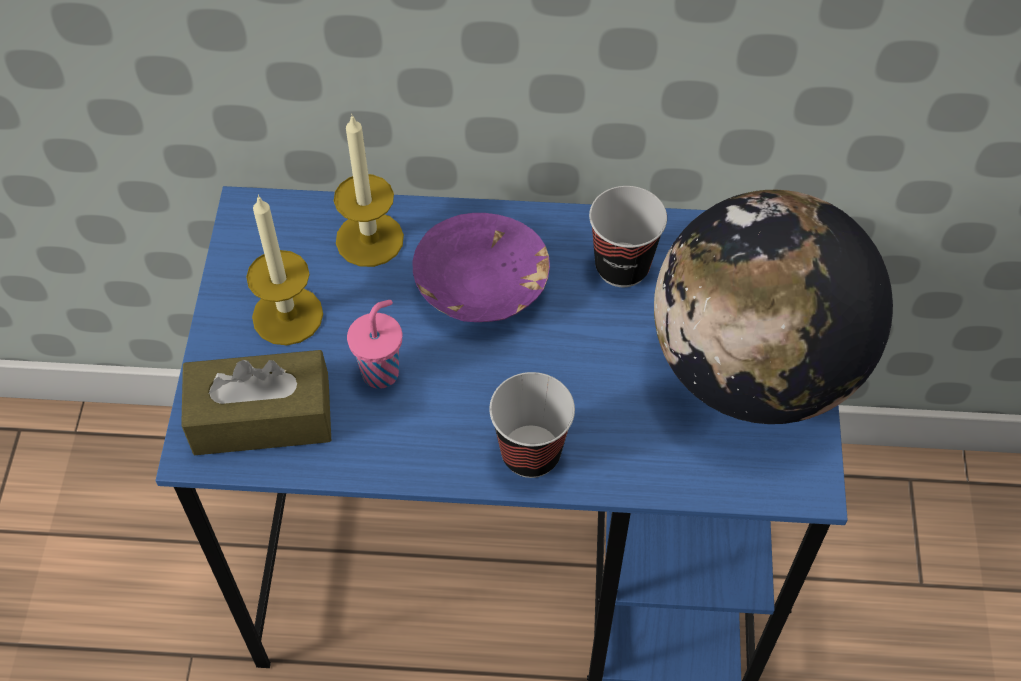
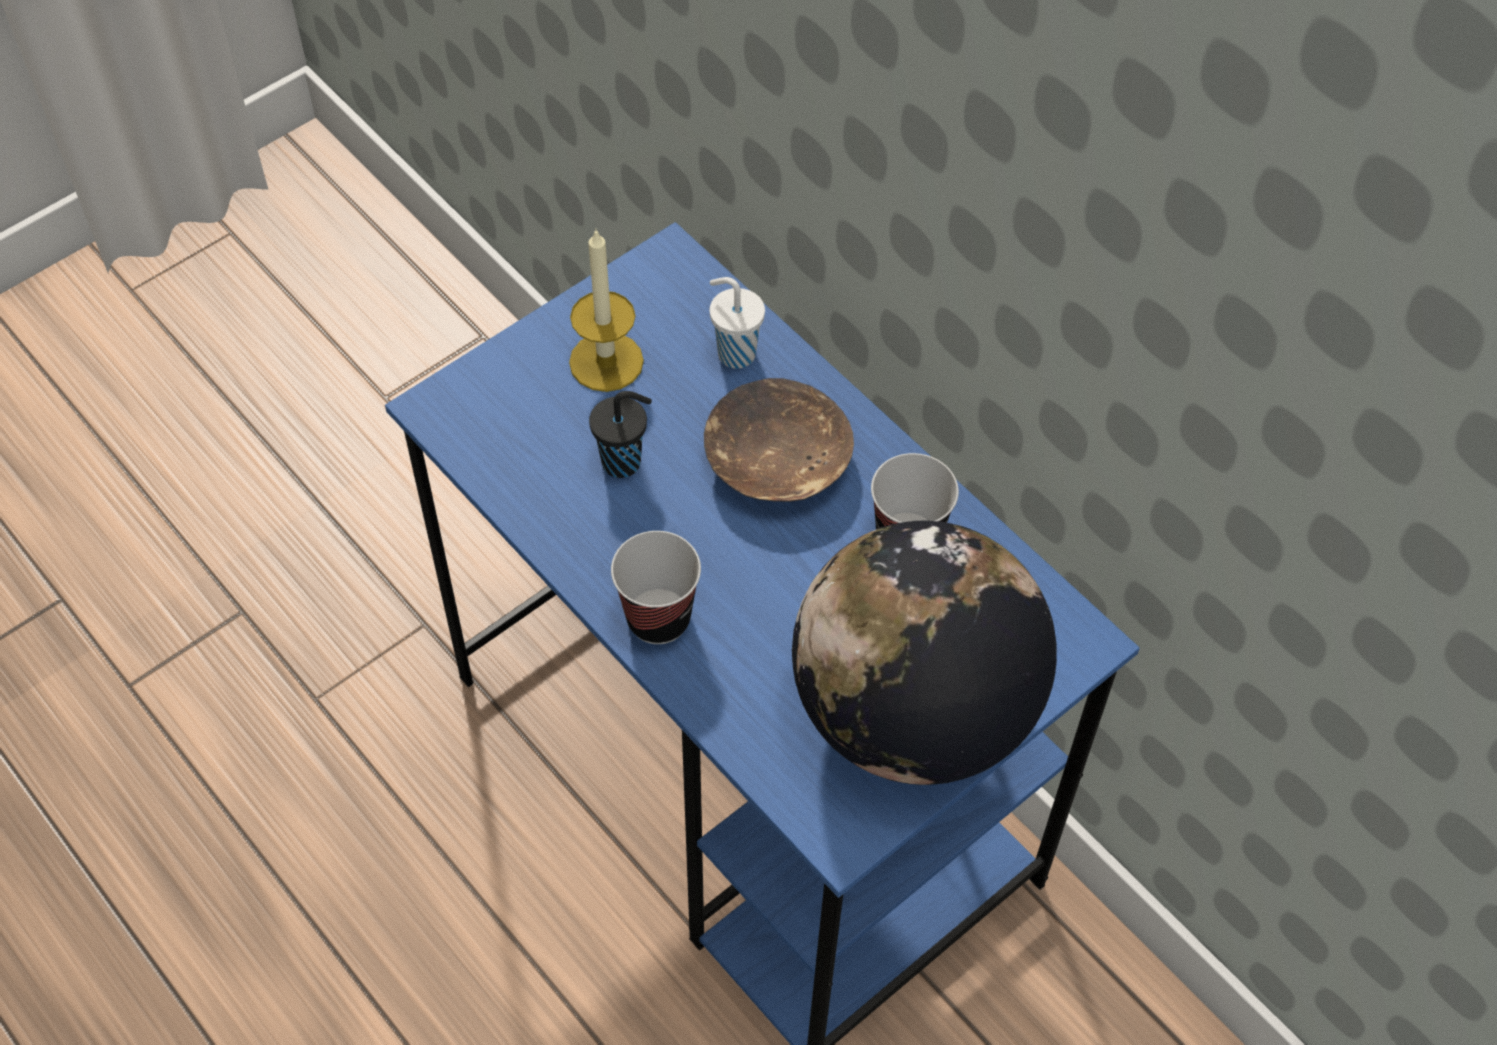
camera: 45 degrees right, 0 degrees up
(262, 417) = (502, 422): brown tissue box -> none
(369, 239) = (734, 353): candle -> white cup
(382, 371) = (624, 462): pink cup -> black cup
(482, 285) = (776, 461): purple bowl -> brown bowl

